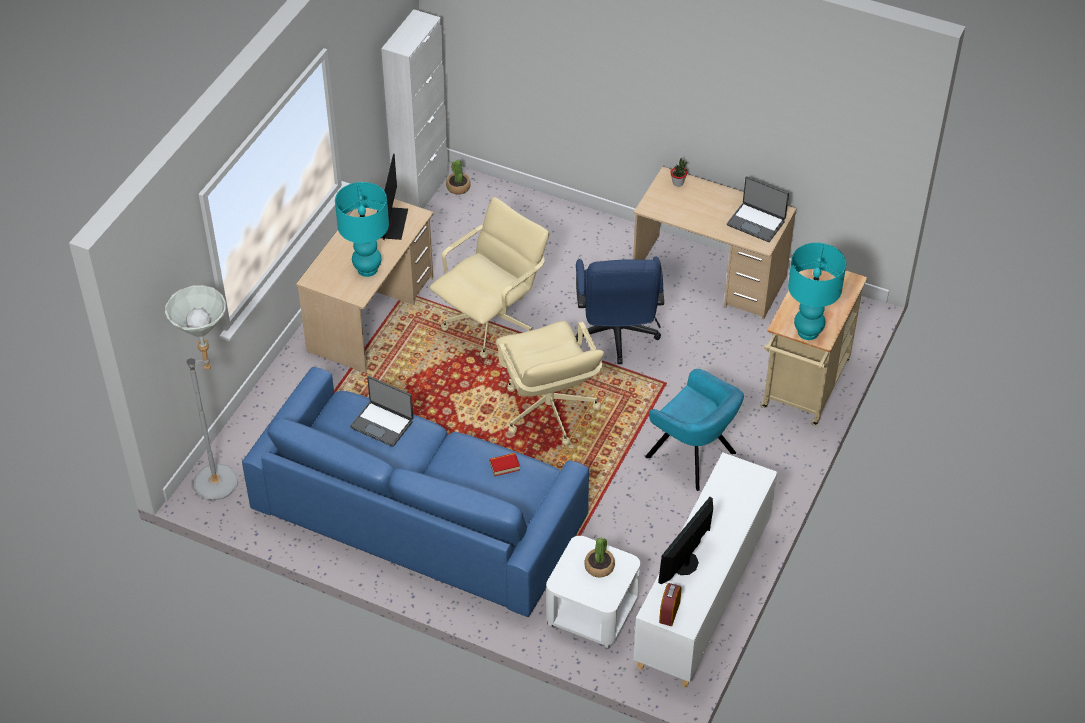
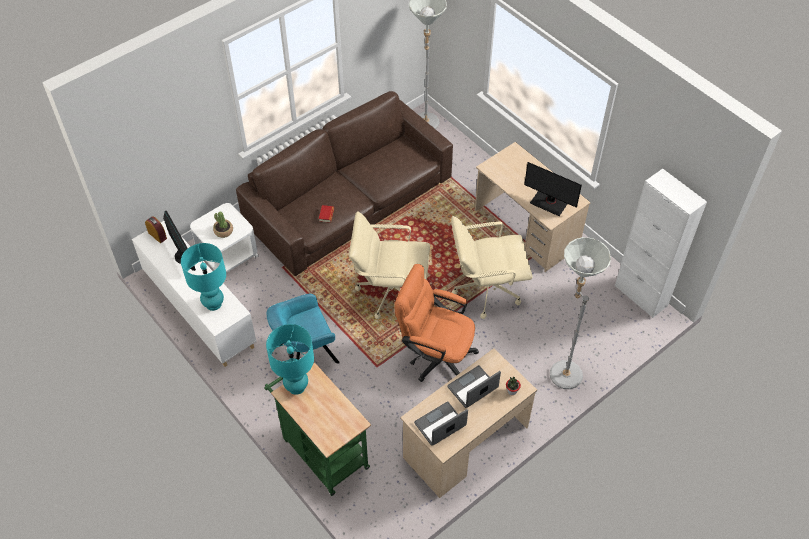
camera: 115 degrees right, 5 degrees up
(367, 269) = (510, 178): turquoise table lamp -> turquoise table lamp (213, 303)
(382, 423) = (395, 171): laptop -> laptop (473, 388)
(420, 512) = (349, 201): blue sofa -> brown sofa
(458, 187) = (636, 319): potted plant -> none
(491, 323) = (486, 289): beige office chair -> beige office chair turned 105 degrees clockwise
(565, 228) = (561, 369): none -> grey floor lamp
(616, 337) = (435, 356): blue office chair -> orange office chair
(803, 390) = (322, 450): beige cart -> green cart

